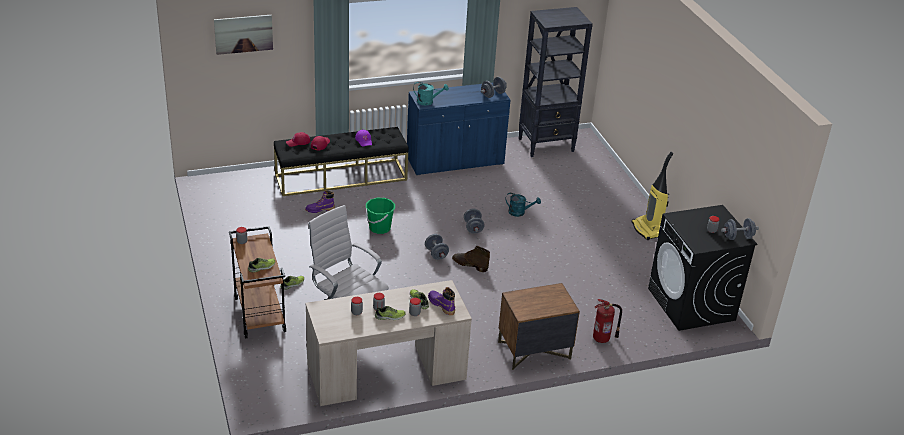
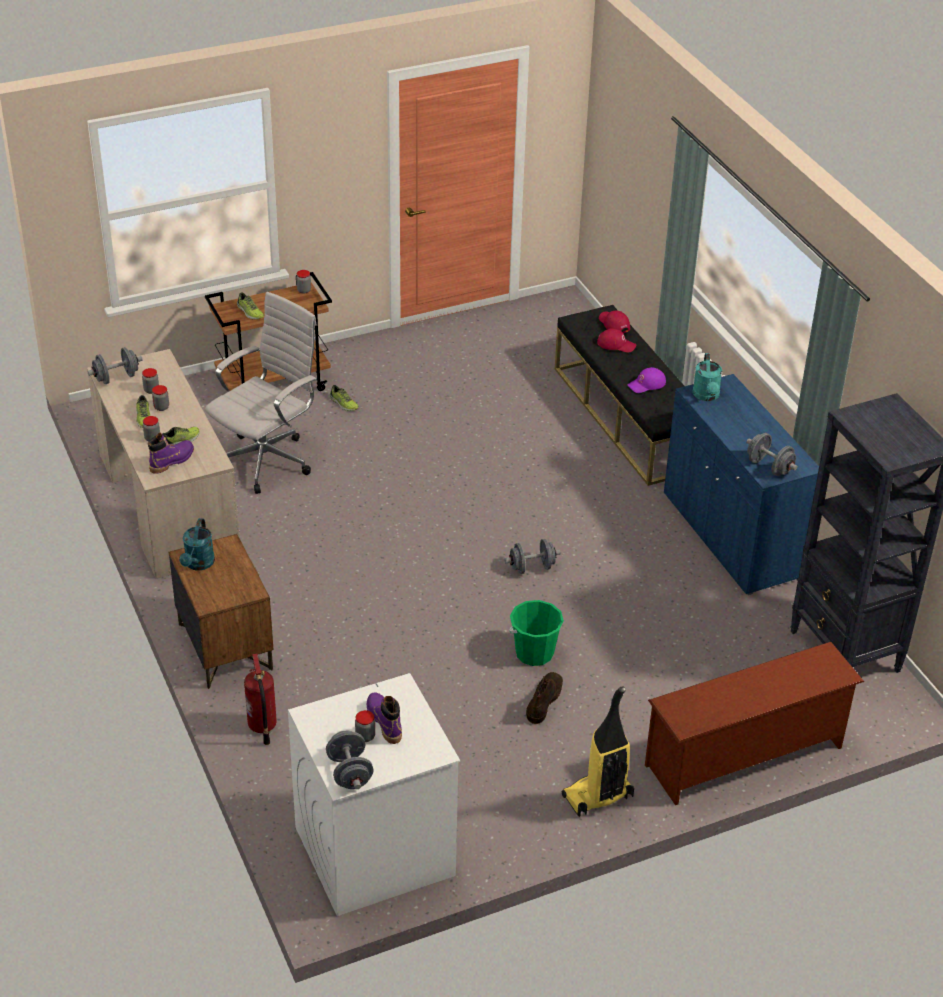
camera: 85 degrees right, 5 degrees up
(243, 34) = (634, 129): picture -> none
(320, 209) = (531, 407): purple boot -> purple boot (384, 721)
(379, 228) = (501, 468): green bucket -> green bucket (534, 653)
(436, 254) = (448, 531): grey dumbbell -> grey dumbbell (116, 378)
(469, 264) = (429, 568): brown boot -> brown boot (544, 700)
(520, 212) = (597, 621): turquoise watering can -> turquoise watering can (198, 564)
(618, 184) = (745, 757): none -> brown shoe rack
(691, 304) = (373, 852): black washing machine -> white washing machine

